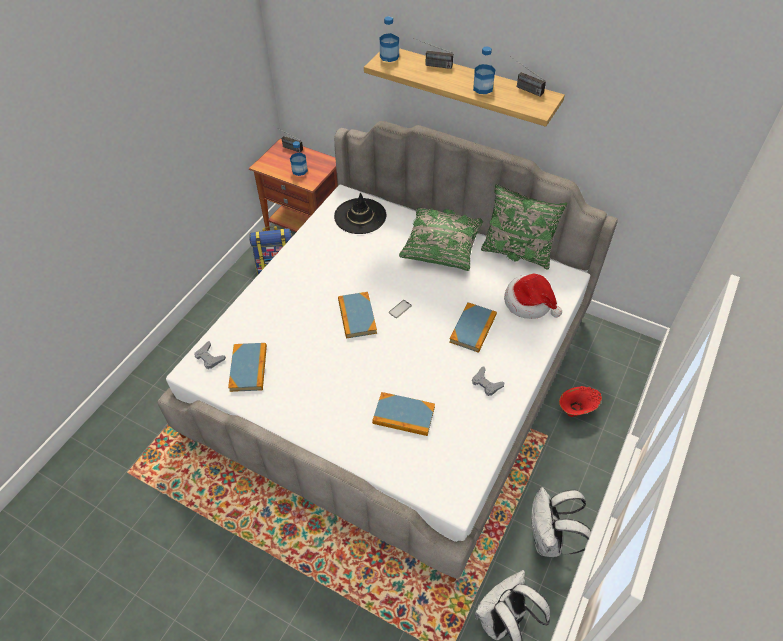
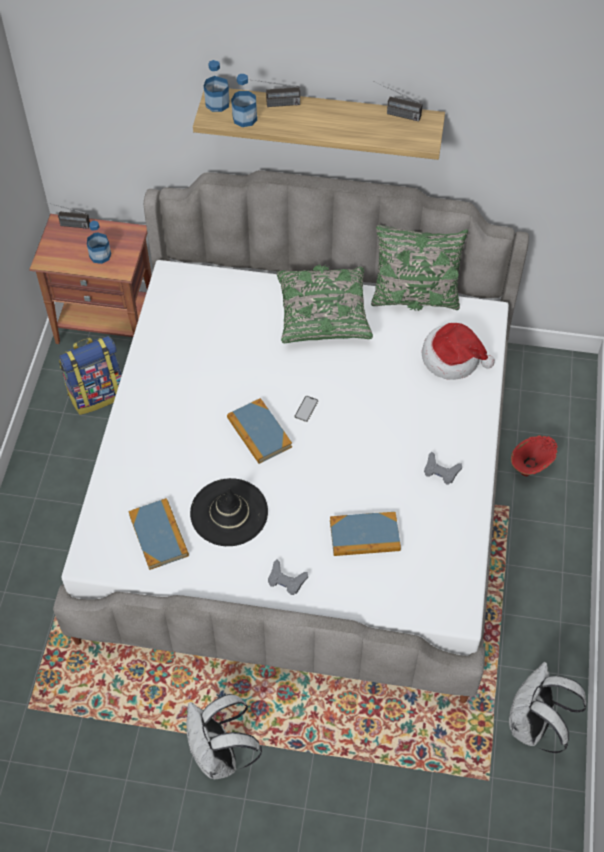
camera: 20 degrees left, 5 degrees up
(209, 357) = (104, 536): grey game controller -> grey game controller (286, 580)
(360, 216) = (204, 298): black hat -> black hat (229, 512)
(473, 329) = (401, 409): book -> none
(482, 88) = (349, 125): bottle -> bottle (245, 118)
(548, 539) = (549, 623): white backpack -> white backpack (220, 756)

